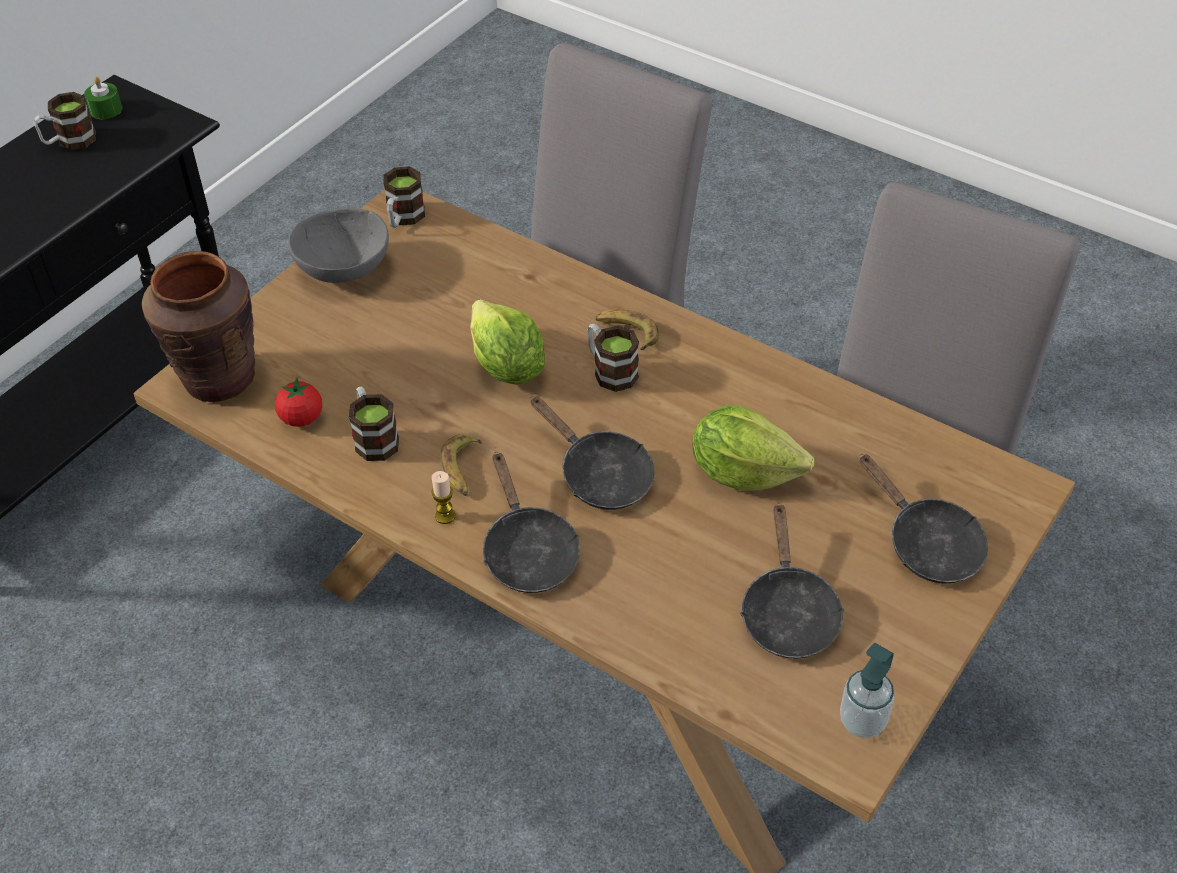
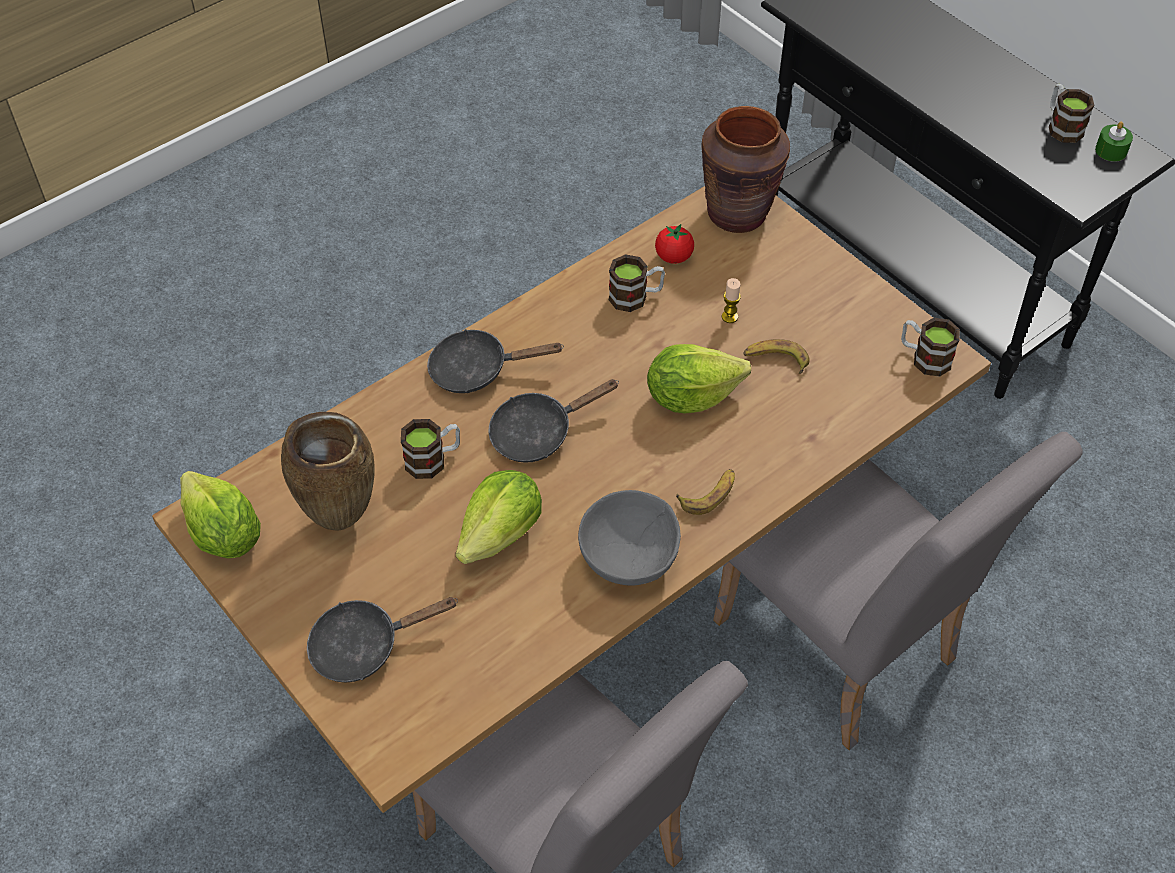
camera: 105 degrees right, 5 degrees up
(342, 269) = (857, 304): grey bowl -> grey bowl (629, 557)
(445, 516) = (534, 327): candle -> candle (729, 317)
(462, 470) = (579, 345): banana -> banana (775, 360)
(610, 370) = (661, 469): mug -> mug (433, 459)
(788, 613) = (342, 520): black frying pan -> brown vase
(862, 721) = (223, 535): soap dispenser -> lettuce

